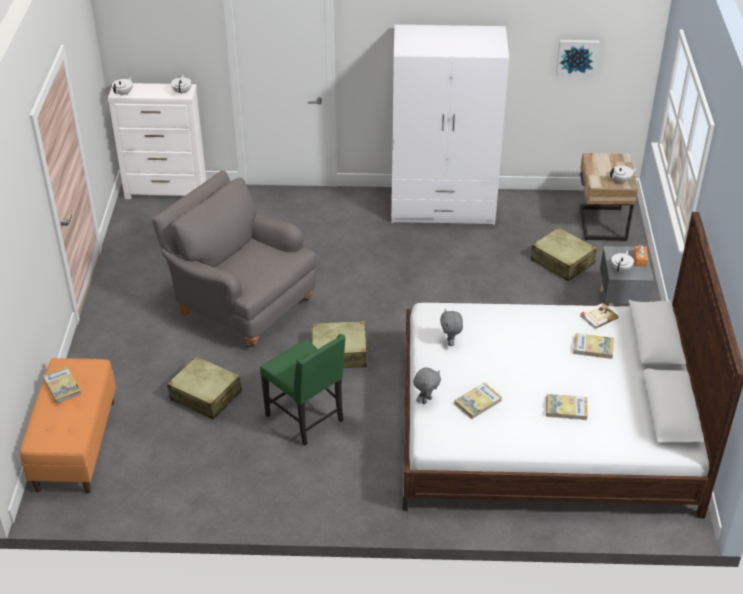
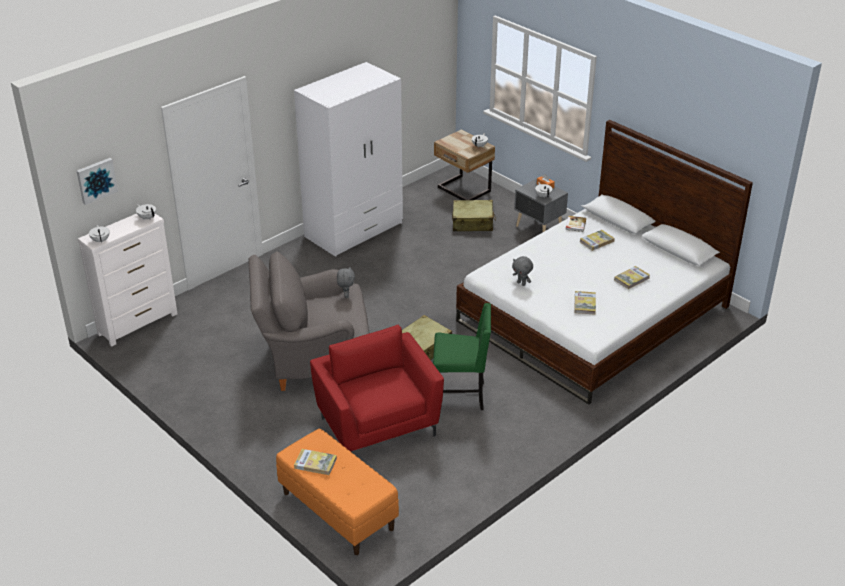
camera: 45 degrees left, 5 degrees down
(206, 396) = (377, 425): beige suitcase -> red armchair
(426, 400) = (557, 320): grey plush toy -> grey plush toy (346, 295)
(577, 57) = (409, 69): picture -> picture (96, 180)

